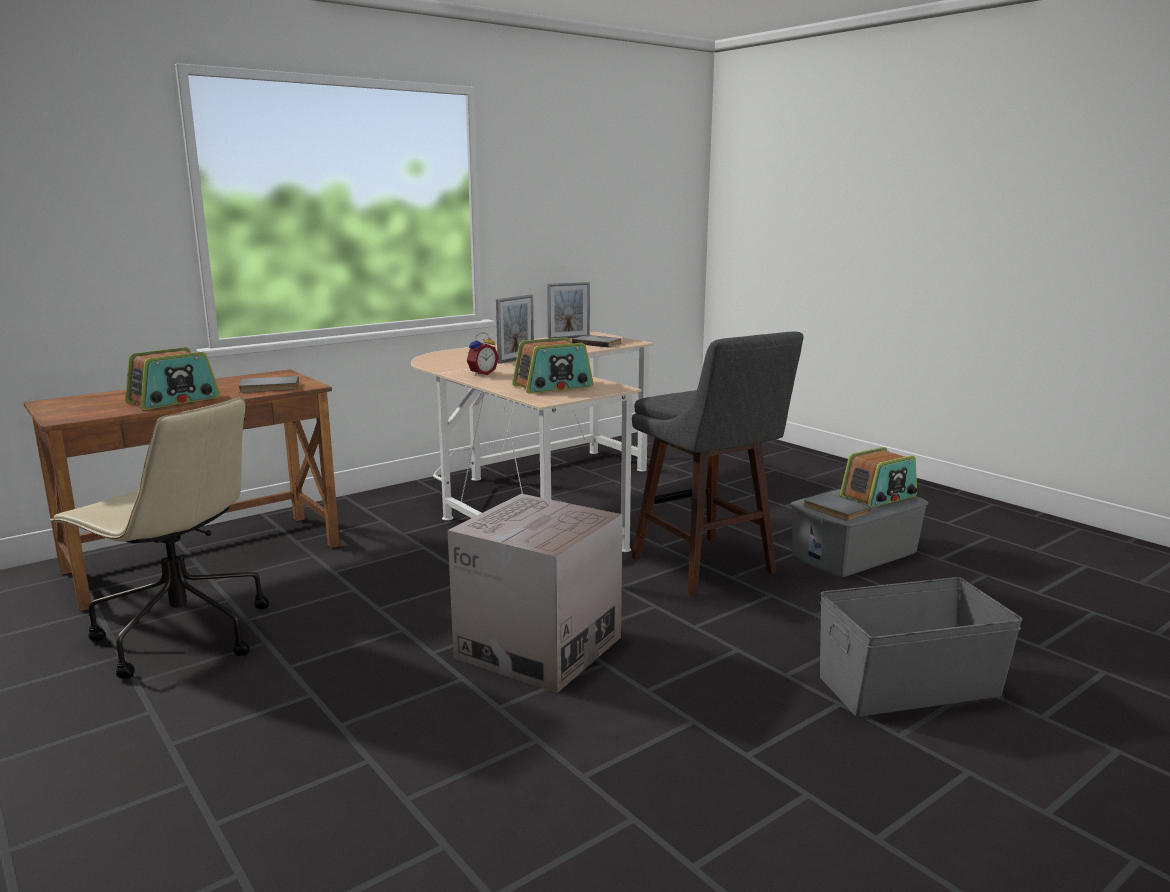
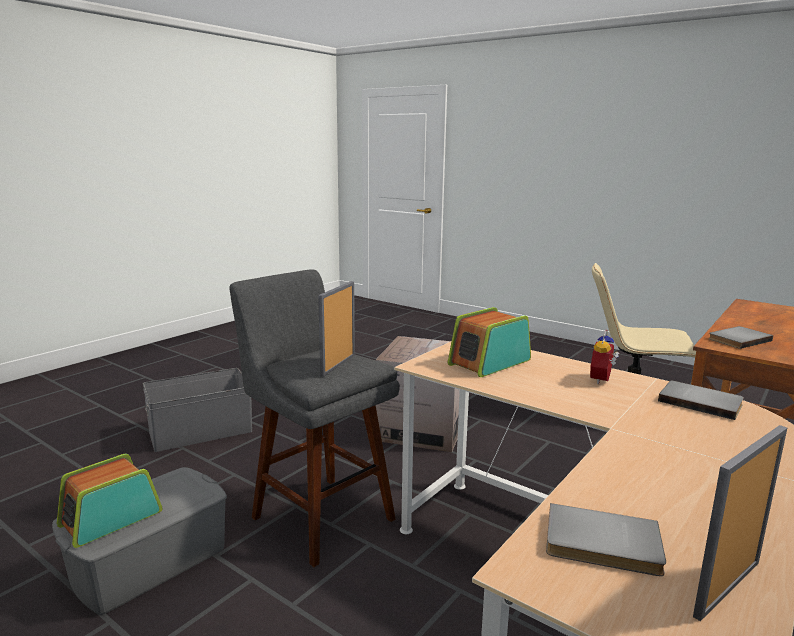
camera: 165 degrees right, 0 degrees up
(174, 400) = (750, 320): radio -> none
(516, 359) = (631, 426): picture frame -> picture frame (338, 365)
(834, 509) = (184, 486): grey book -> grey book (700, 402)

